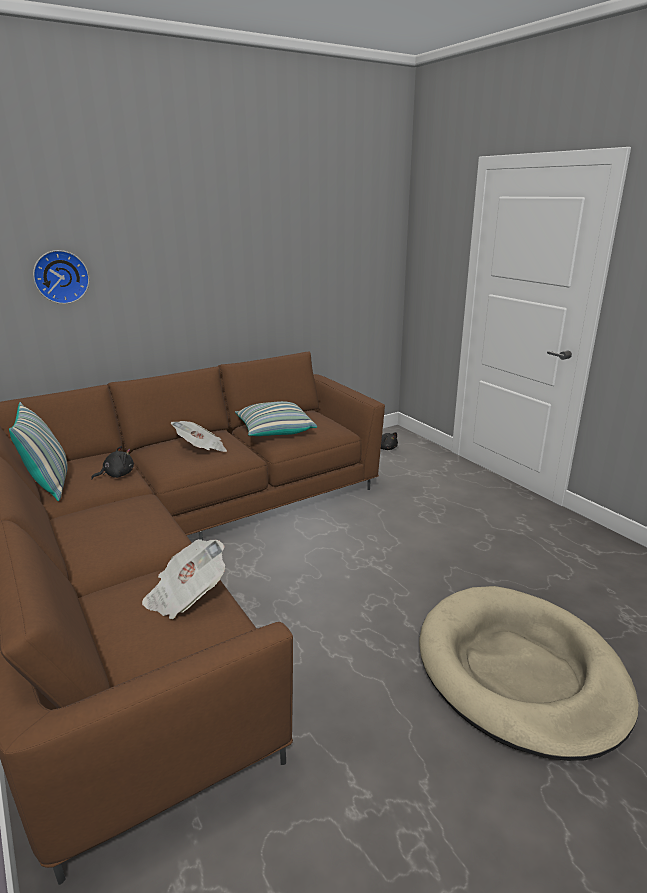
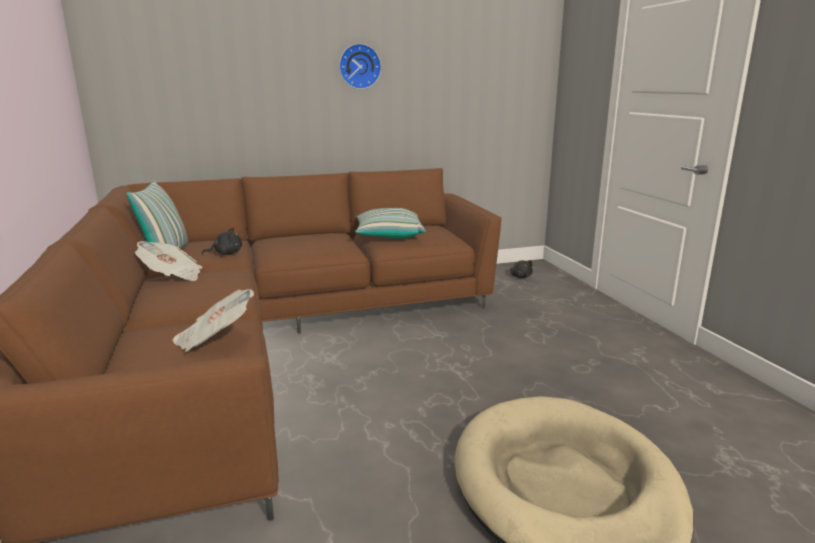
camera: 15 degrees right, 5 degrees down
(61, 276) = (210, 79): wall clock -> wall clock (359, 66)
(201, 449) = (312, 243): newspaper -> newspaper (172, 276)

